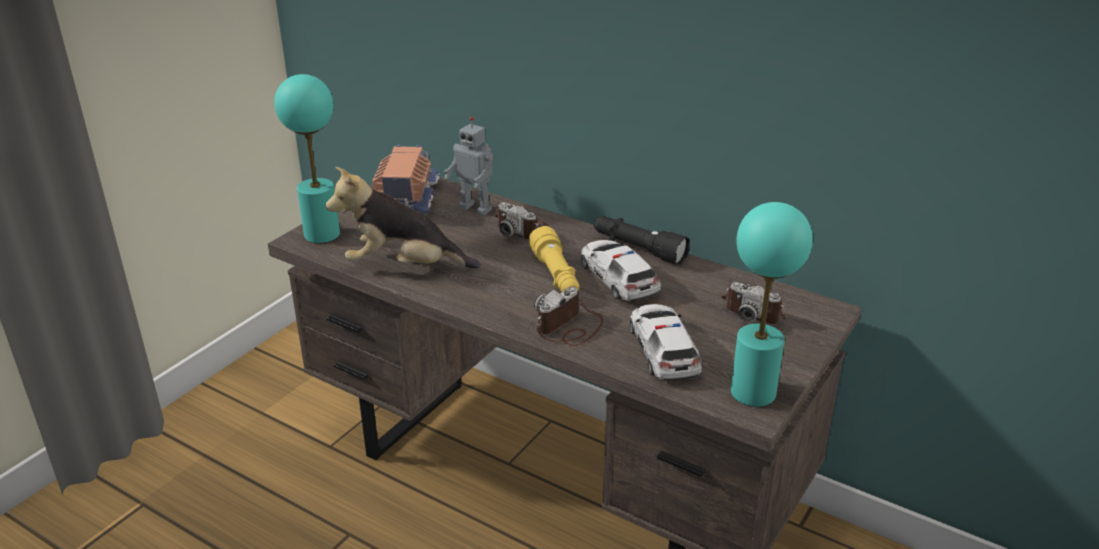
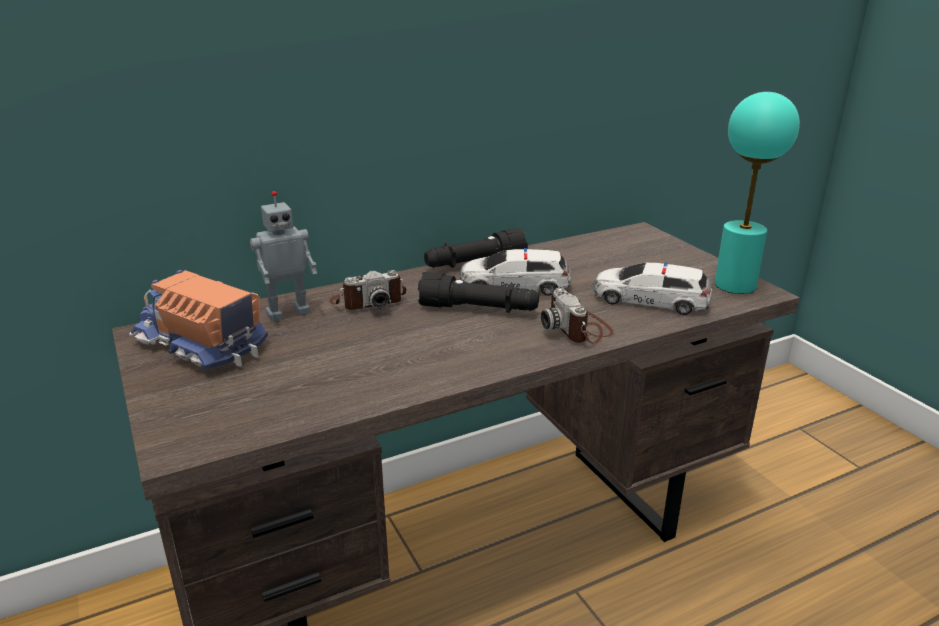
camera: 60 degrees left, 5 degrees down
(322, 234) = (190, 426): turquoise table lamp -> none
(403, 266) = (354, 386): plush toy -> none
(556, 276) = (479, 309): yellow flashlight -> black flashlight
(754, 310) = (618, 252): camera -> none

